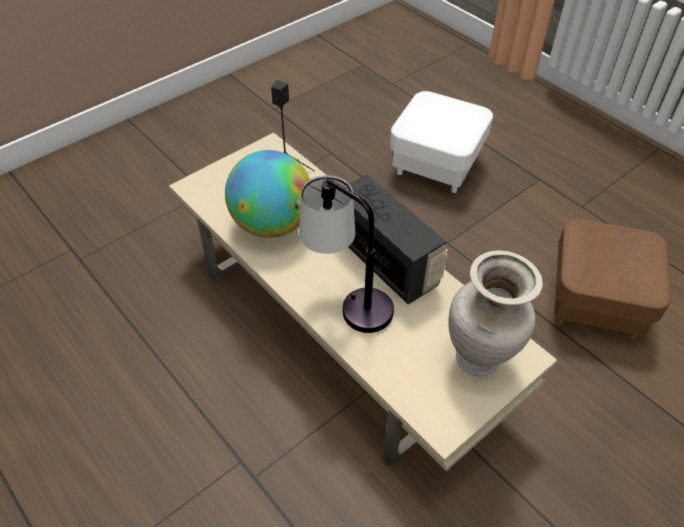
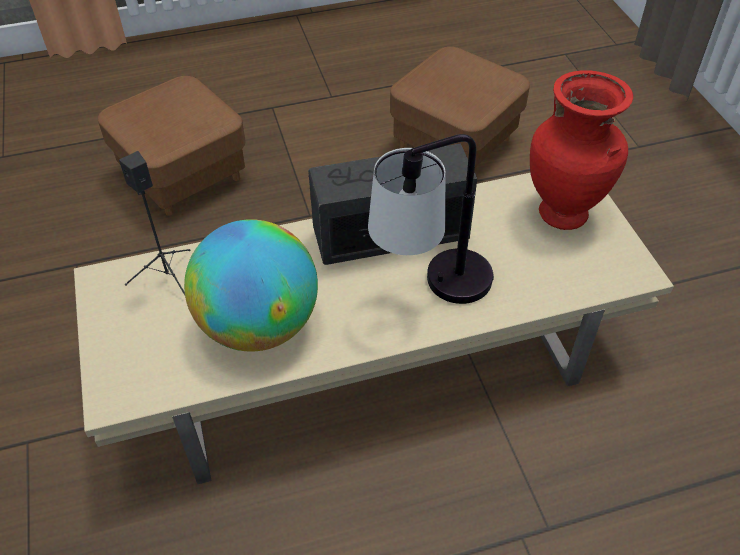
camera: 65 degrees left, 0 degrees up
(436, 164) = (183, 175): white ottoman -> brown ottoman
(479, 359) = (563, 213): beige vase -> red vase

